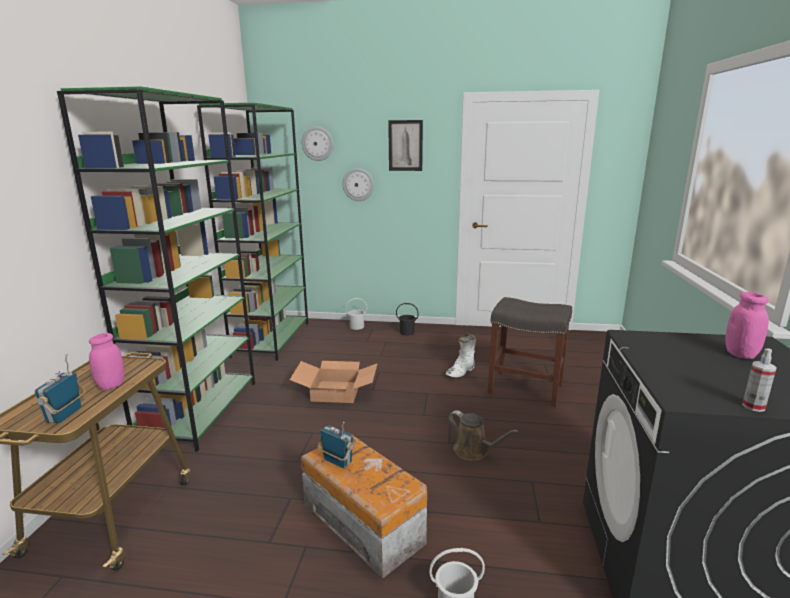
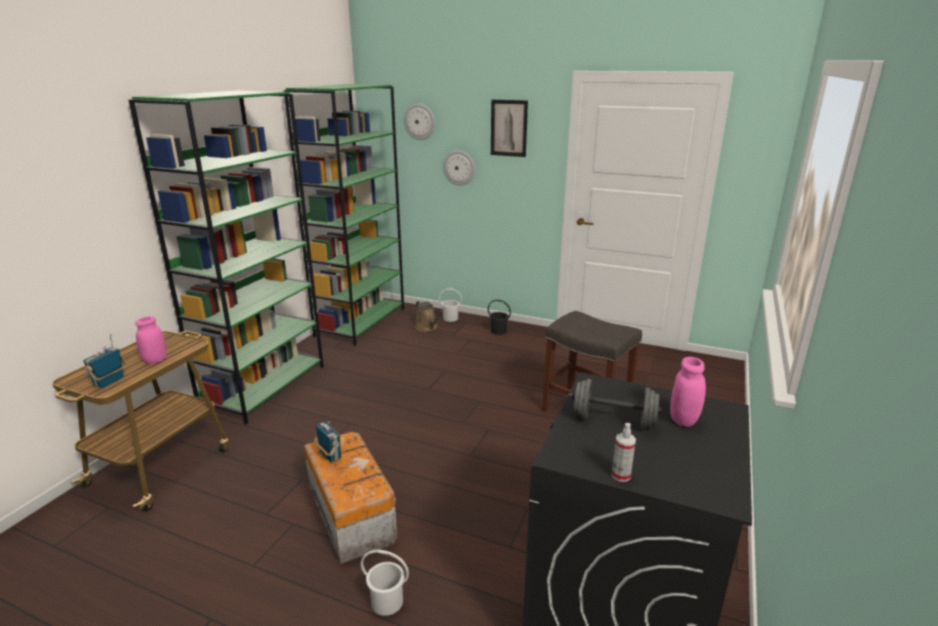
camera: 15 degrees right, 5 degrees up
(337, 391) = (393, 385): cardboard box -> none
(461, 372) = (528, 383): white boot -> none
(474, 451) = (489, 468): brown watering can -> brown watering can (427, 327)
(686, 362) = (613, 420): none -> grey dumbbell

